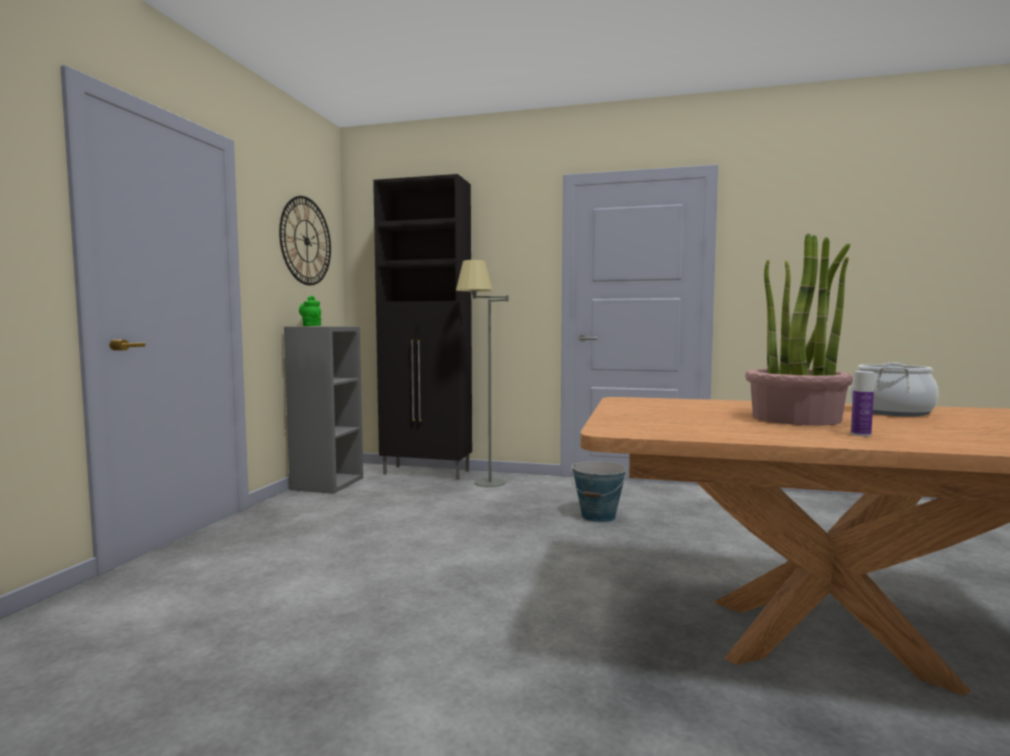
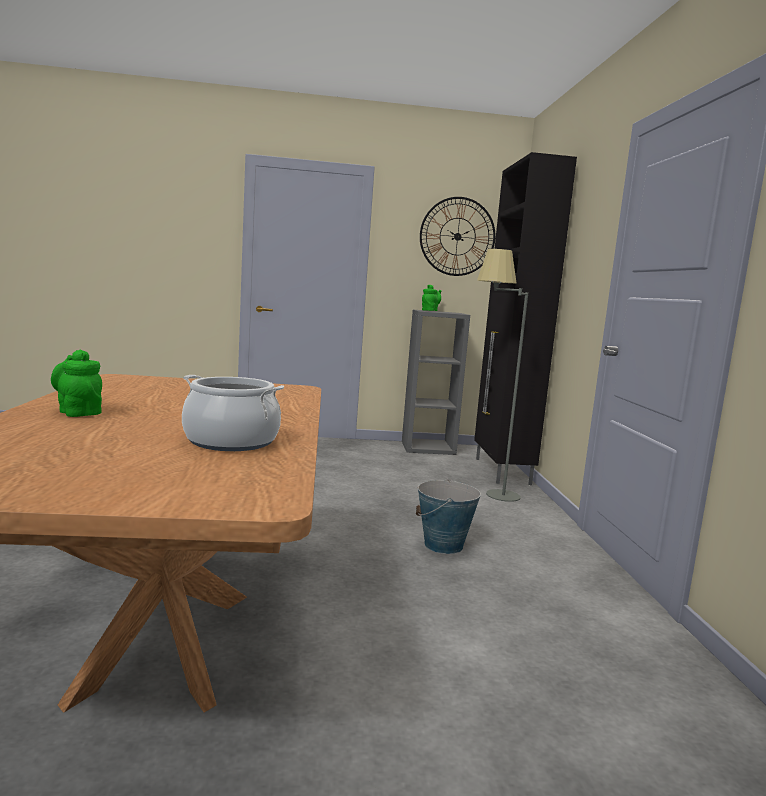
camera: 70 degrees right, 5 degrees up
(796, 418) = (174, 410): potted plant -> none
(860, 434) = (78, 412): bottle -> green teapot

